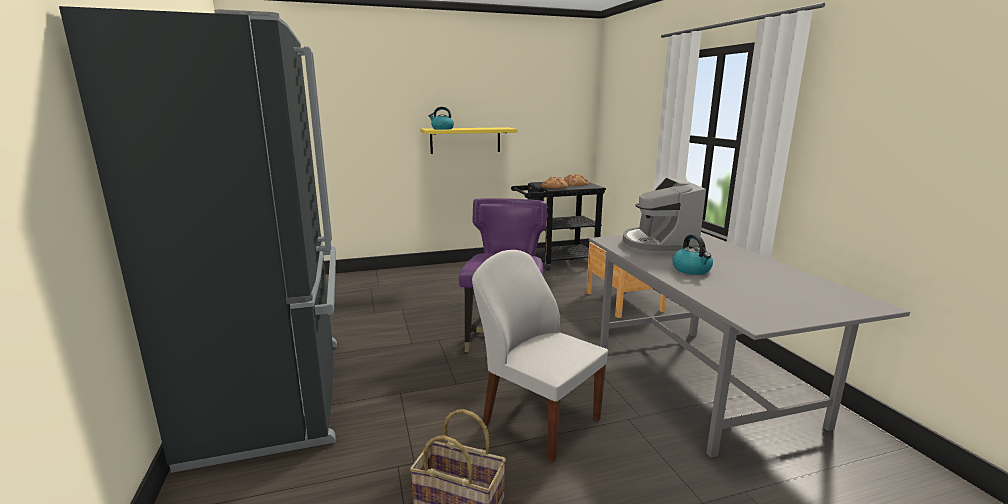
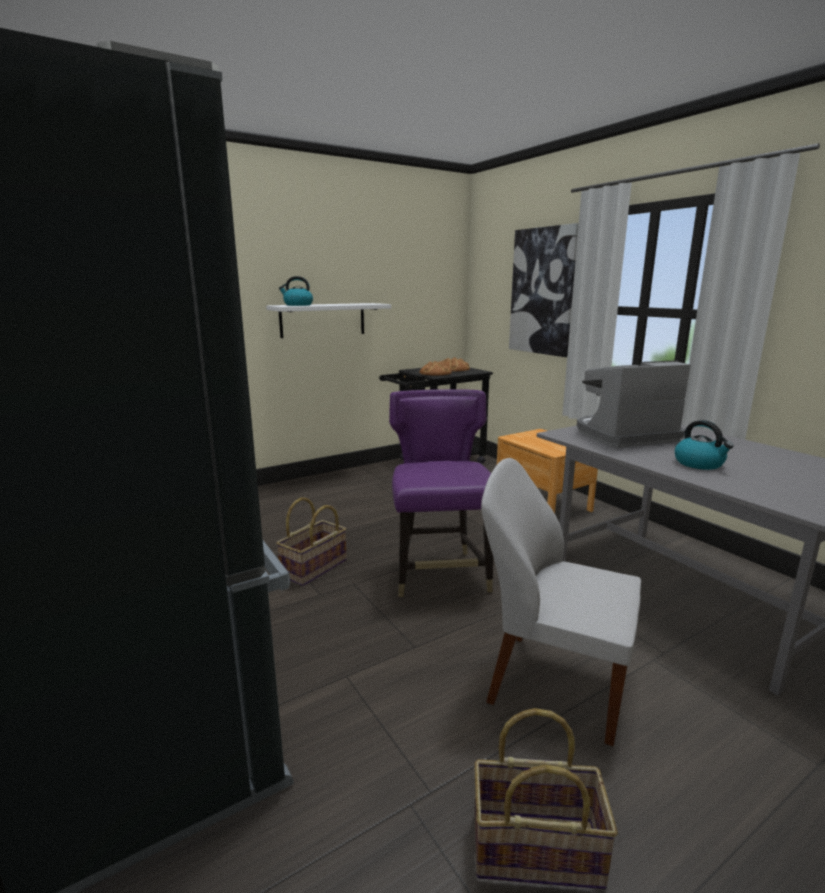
camera: 15 degrees left, 0 degrees up
(417, 326) = (314, 568): none -> basket
(465, 140) = (323, 320): yellow shelf -> white shelf
(645, 120) = (543, 291): none -> picture
(658, 245) = (624, 435): coffee machine -> coffee machine turned 90 degrees clockwise

